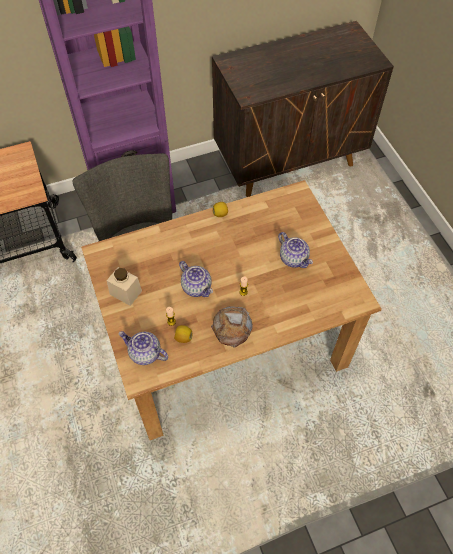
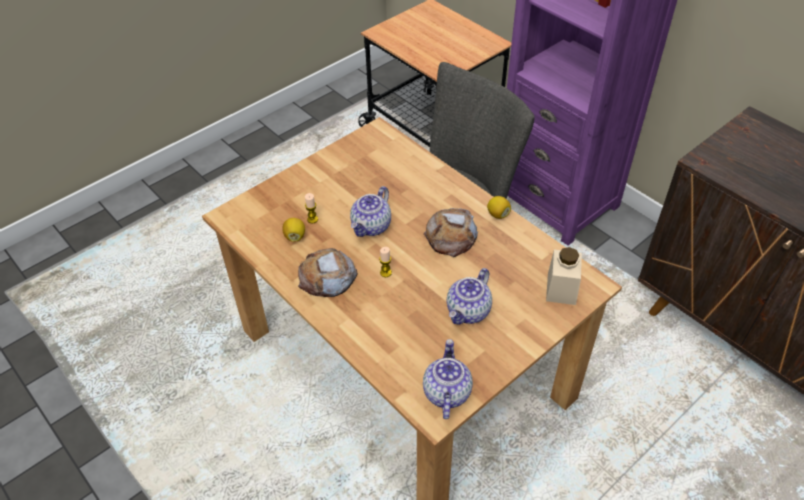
camera: 70 degrees right, 10 degrees down
(126, 292) = (335, 170): beige jar -> beige jar (561, 288)
(144, 353) = (261, 211): teapot -> teapot (446, 392)
(227, 245) = (451, 236): none -> bread

